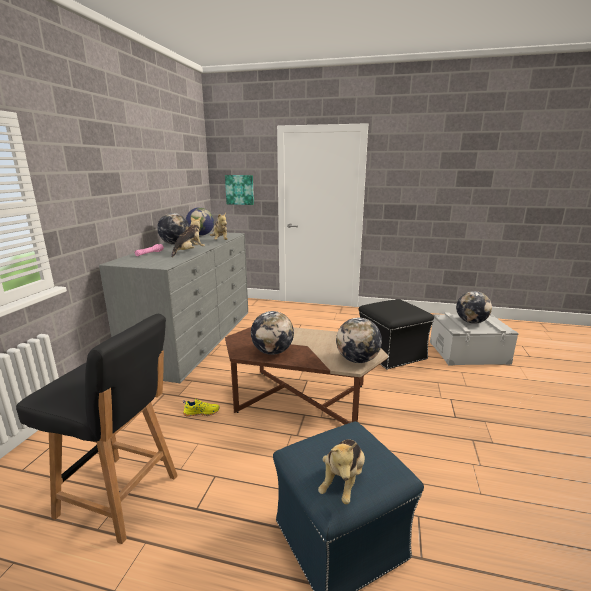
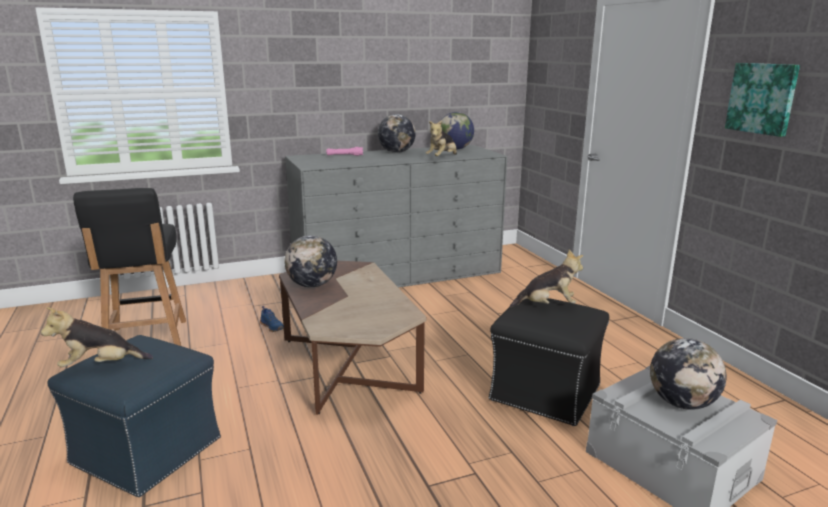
camera: 55 degrees right, 0 degrees up
(189, 252) = (372, 161): plush toy -> plush toy (547, 306)
(202, 412) = (273, 327): yellow shoe -> blue shoe
(240, 189) = (551, 93): picture -> picture (762, 98)
(357, 360) = (342, 327): globe -> none

